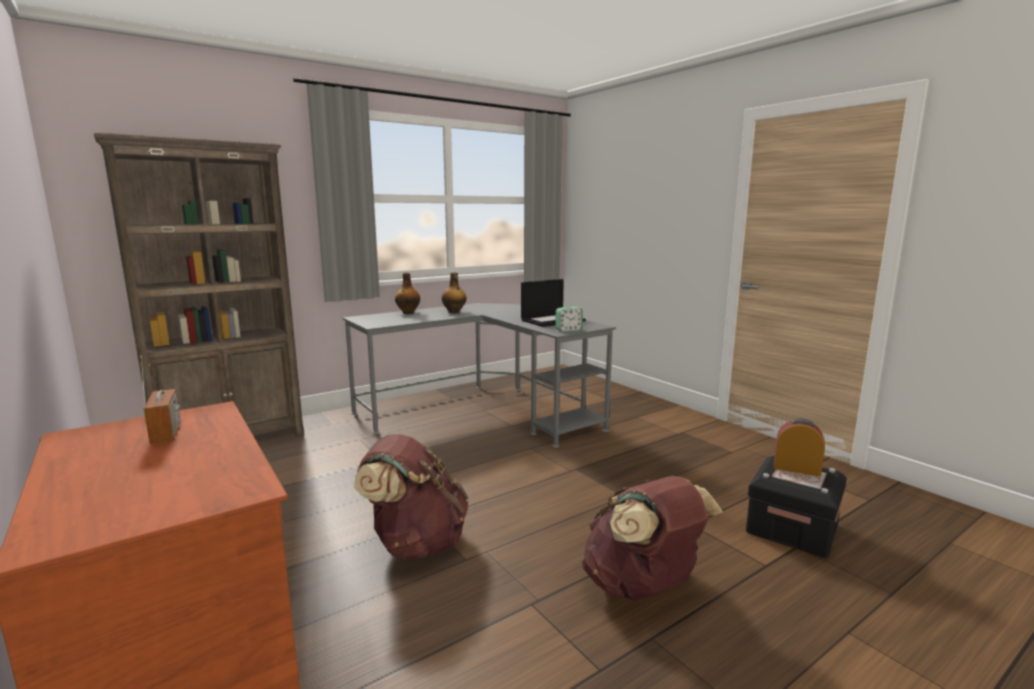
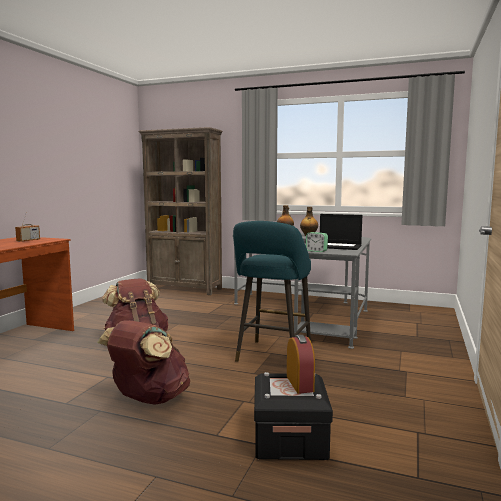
camera: 55 degrees right, 5 degrees down
(587, 472) = (272, 356): none -> turquoise stool

